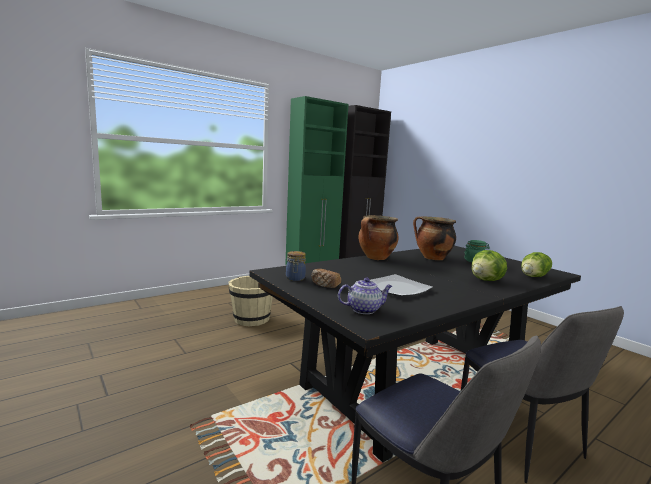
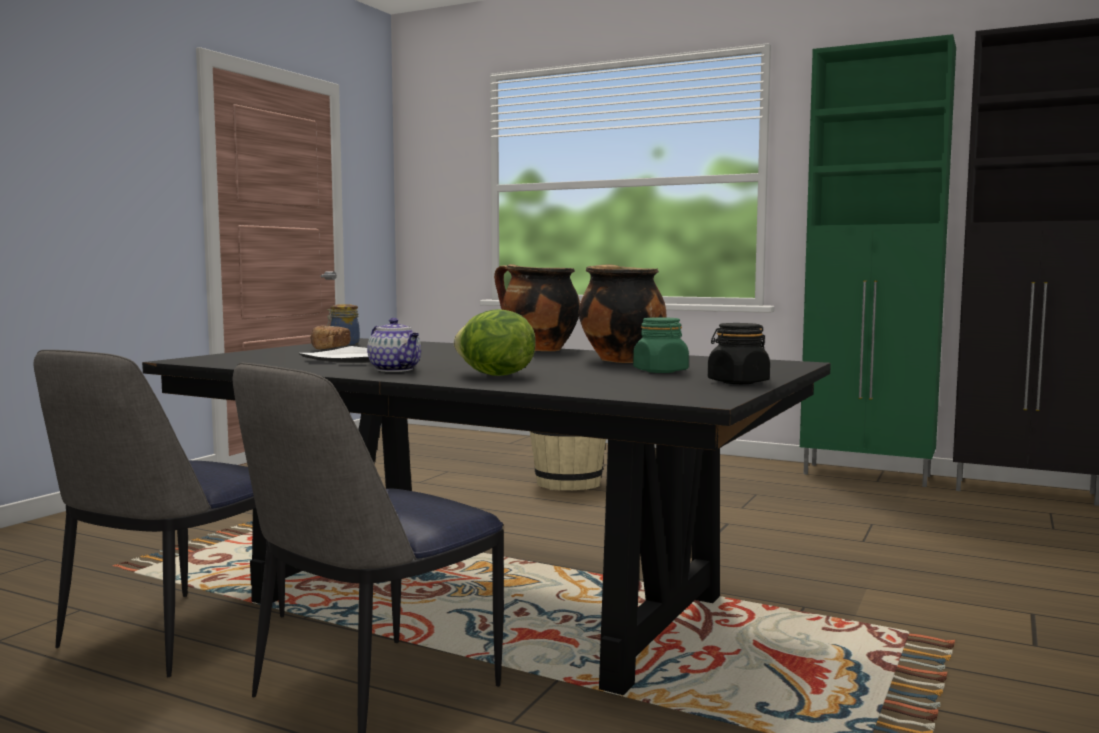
camera: 65 degrees right, 5 degrees down
(364, 309) = (242, 357): teapot -> teapot (396, 370)
(511, 262) = (738, 382): none -> black jar
(534, 276) = (604, 389): lettuce -> none

